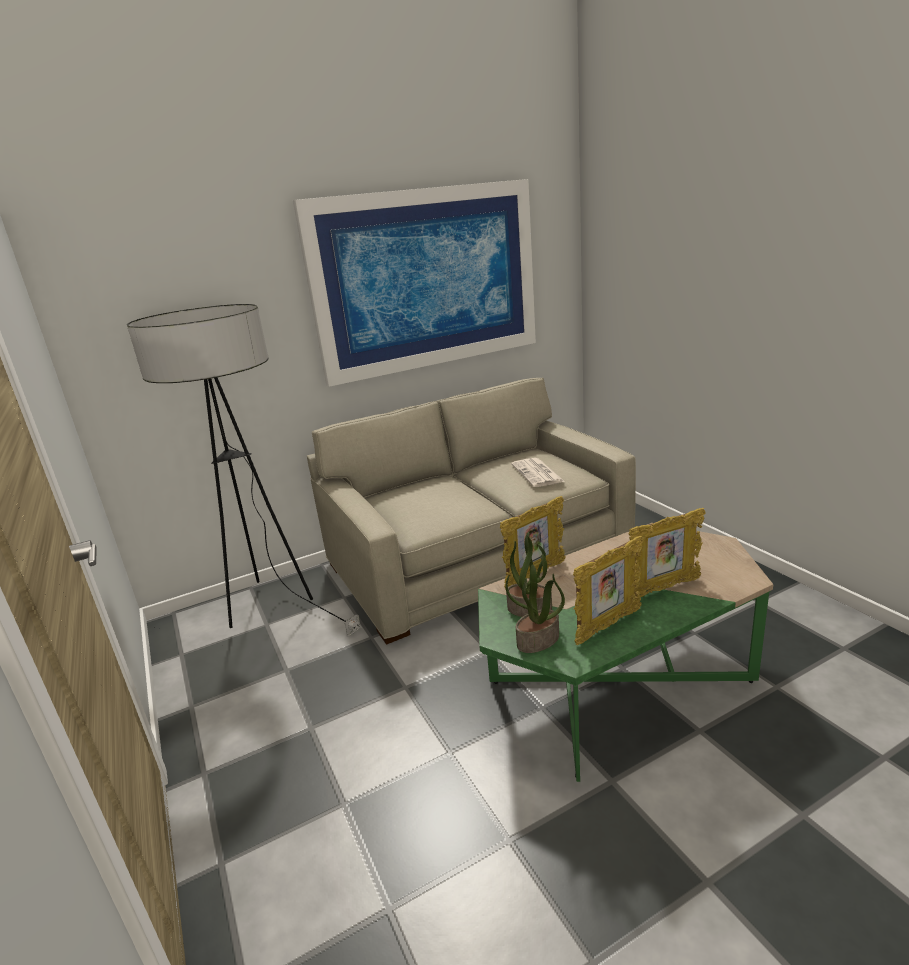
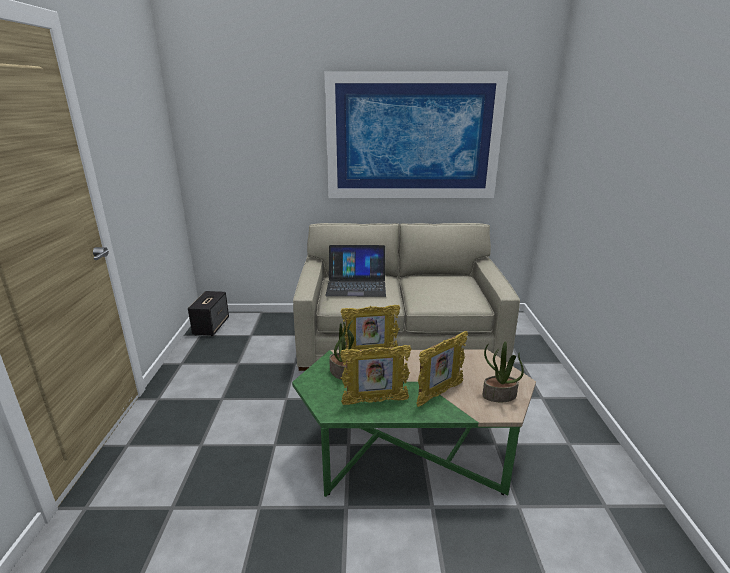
camera: 25 degrees right, 0 degrees up
(187, 635) = (211, 326): none -> speaker
(273, 609) = (261, 328): floor lamp -> none
(419, 498) = (356, 285): none -> laptop
(538, 473) = (446, 292): newspaper -> none
(538, 641) = (325, 393): potted plant -> potted plant (499, 396)
(663, 589) = (439, 394): picture frame -> picture frame turned 45 degrees counterclockwise

